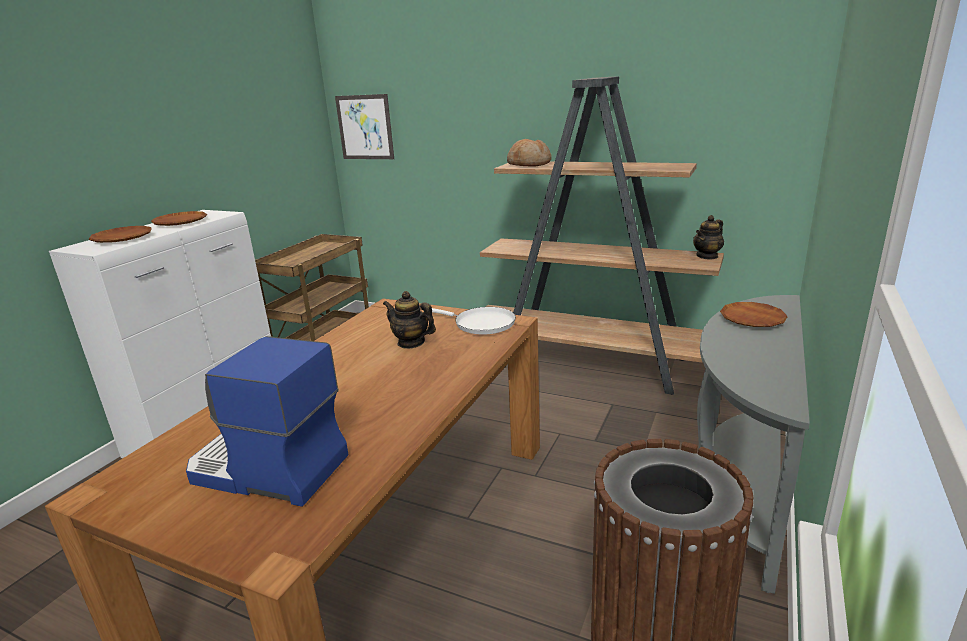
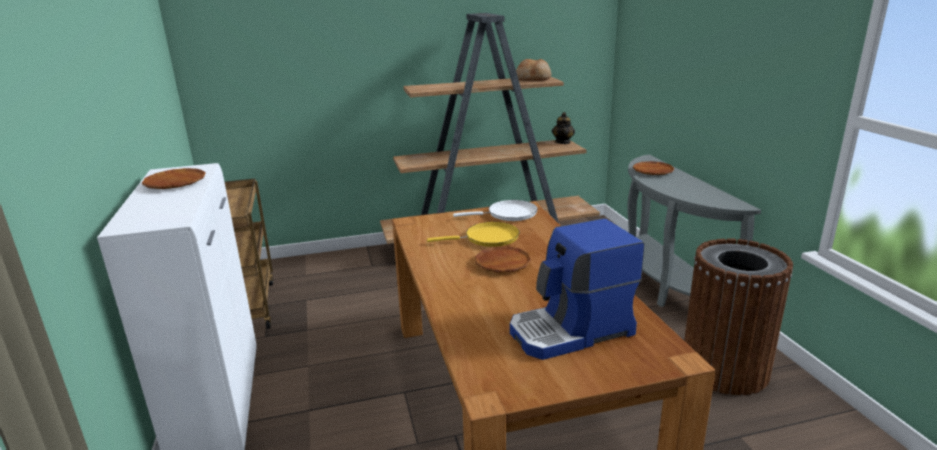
camera: 40 degrees left, 0 degrees up
(122, 238) = (159, 208): brown plate -> brown plate (502, 263)
(365, 127) = (224, 65): picture -> none
(411, 343) = (488, 238): teapot -> yellow frying pan
(529, 164) = (430, 87): bread -> bread (533, 79)

